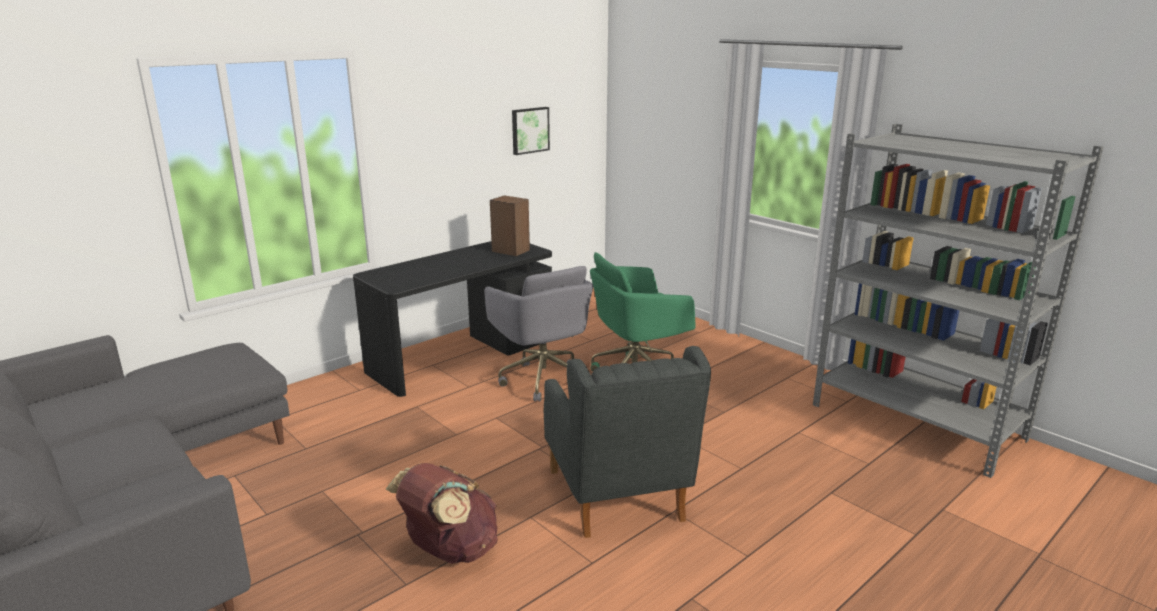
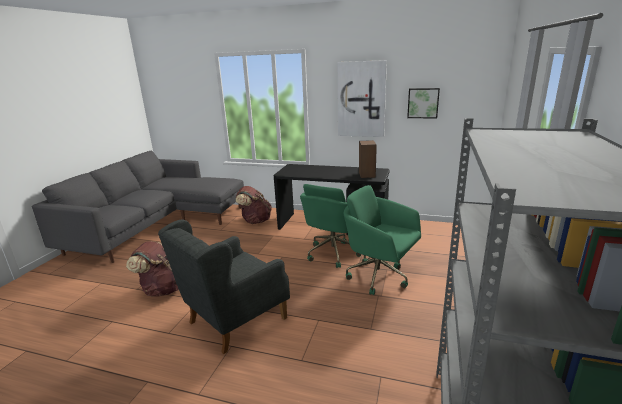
camera: 60 degrees right, 0 degrees up
(332, 407) = (255, 221): none -> brown backpack
(451, 134) = (361, 99): none -> picture
(541, 379) = (334, 252): grey office chair -> green office chair

